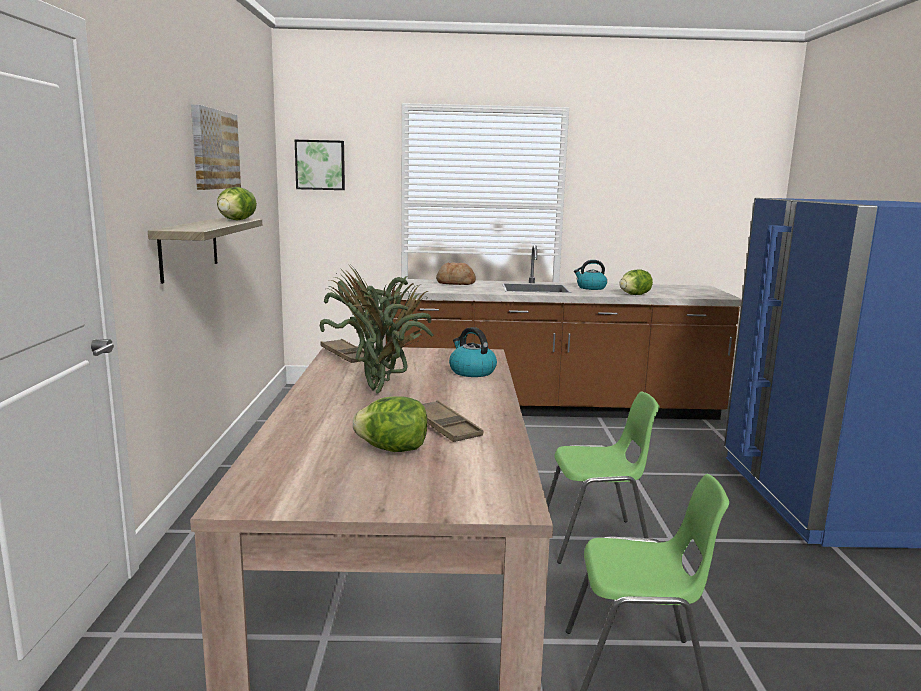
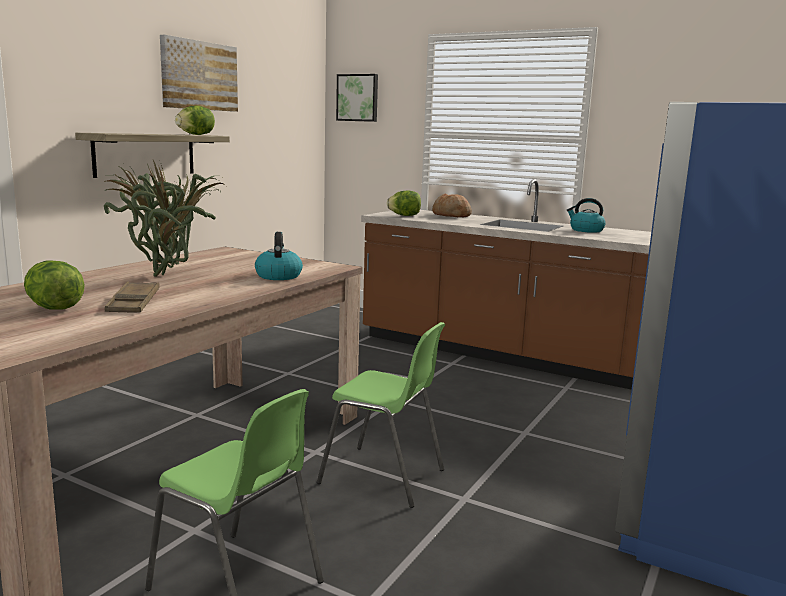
camera: 30 degrees right, 0 degrees up
(346, 355) = (217, 254): brown tray -> none
(634, 295) = (617, 239): lettuce -> lettuce (404, 215)

